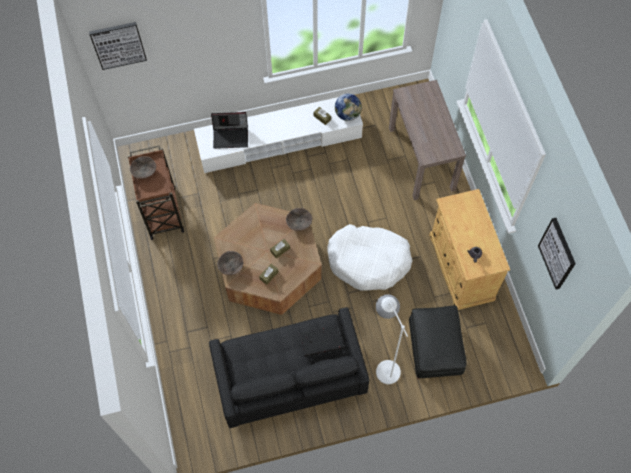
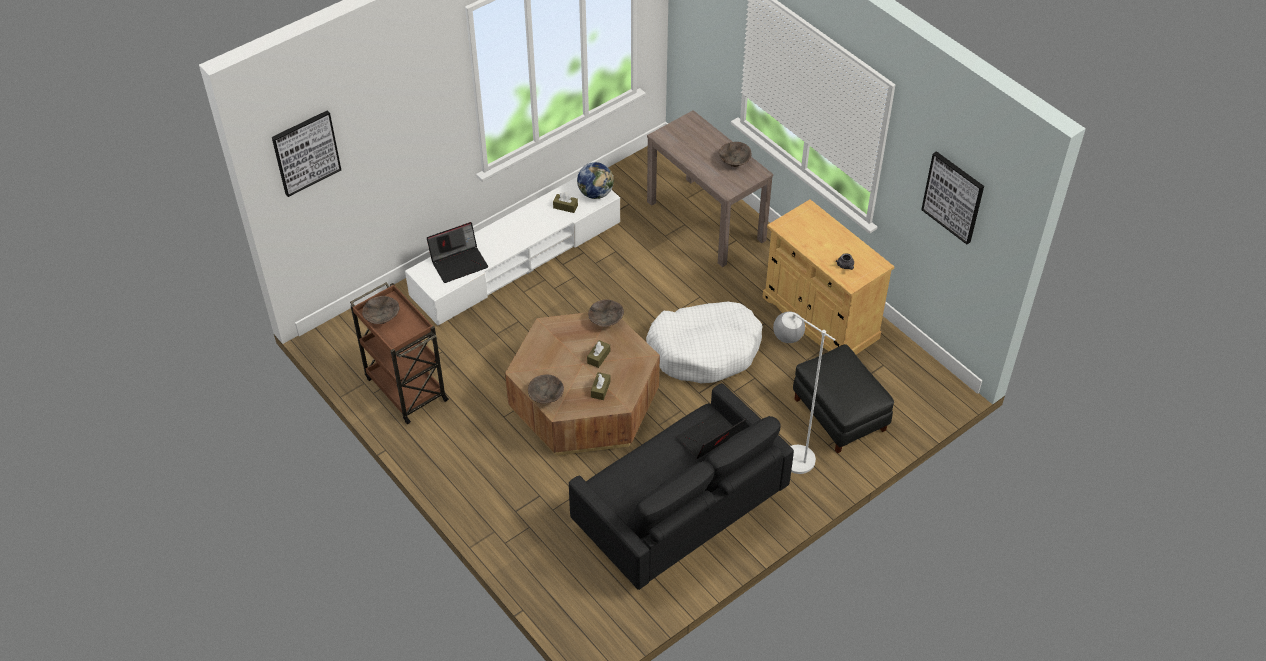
camera: 25 degrees left, 15 degrees down
(443, 134) = (734, 161): none -> brown bowl

